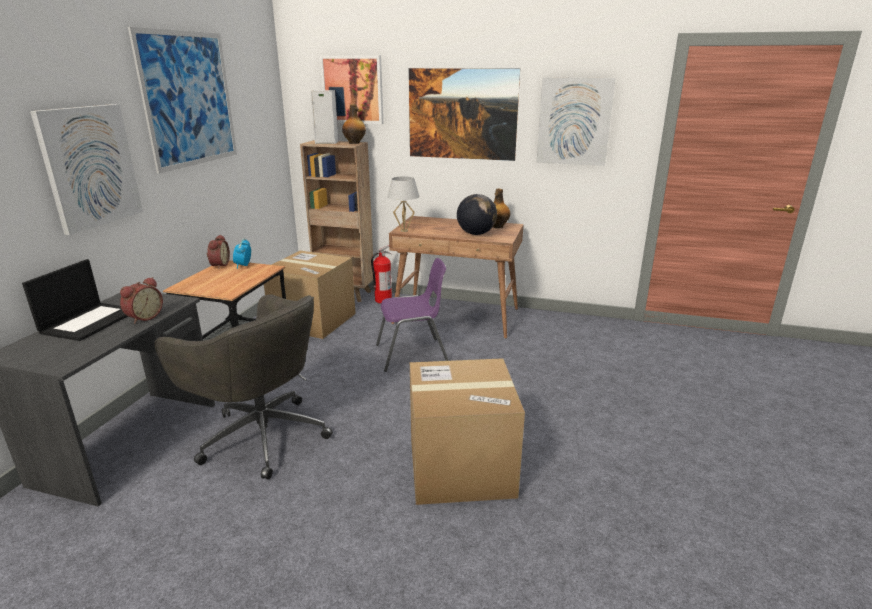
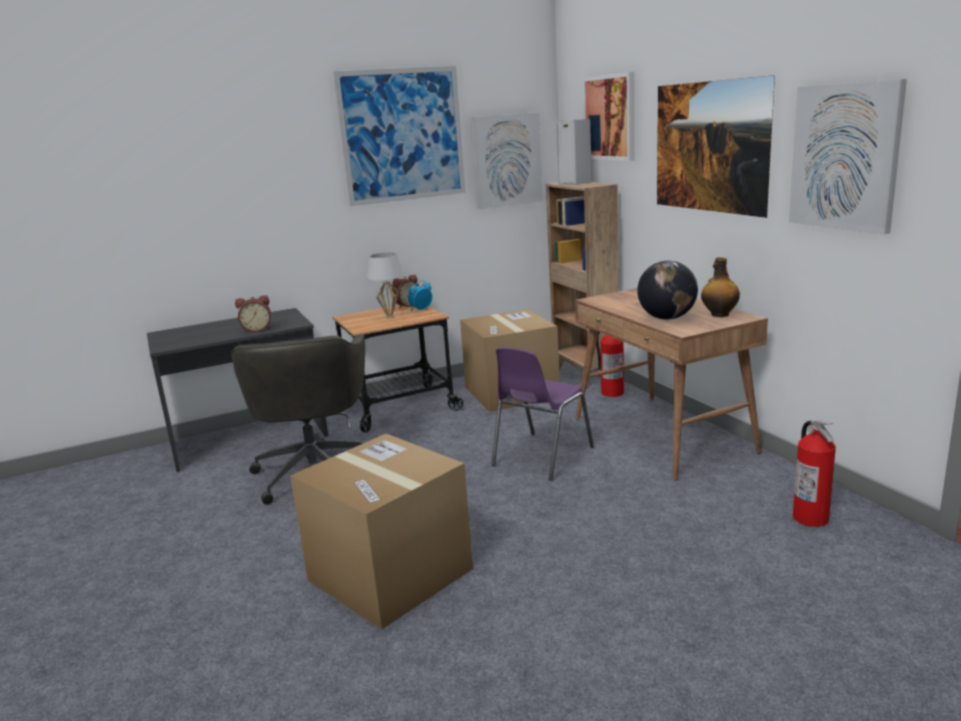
camera: 50 degrees right, 5 degrees down
(90, 167) = (274, 196): picture -> picture (506, 160)
(90, 321) = (231, 324): laptop -> none
(354, 143) = (597, 184): bottle -> none
(404, 230) = (596, 300): white table lamp -> white table lamp (390, 317)
(413, 354) = (540, 456): purple chair -> purple chair turned 90 degrees clockwise
(587, 332) = (810, 518): none -> fire extinguisher

